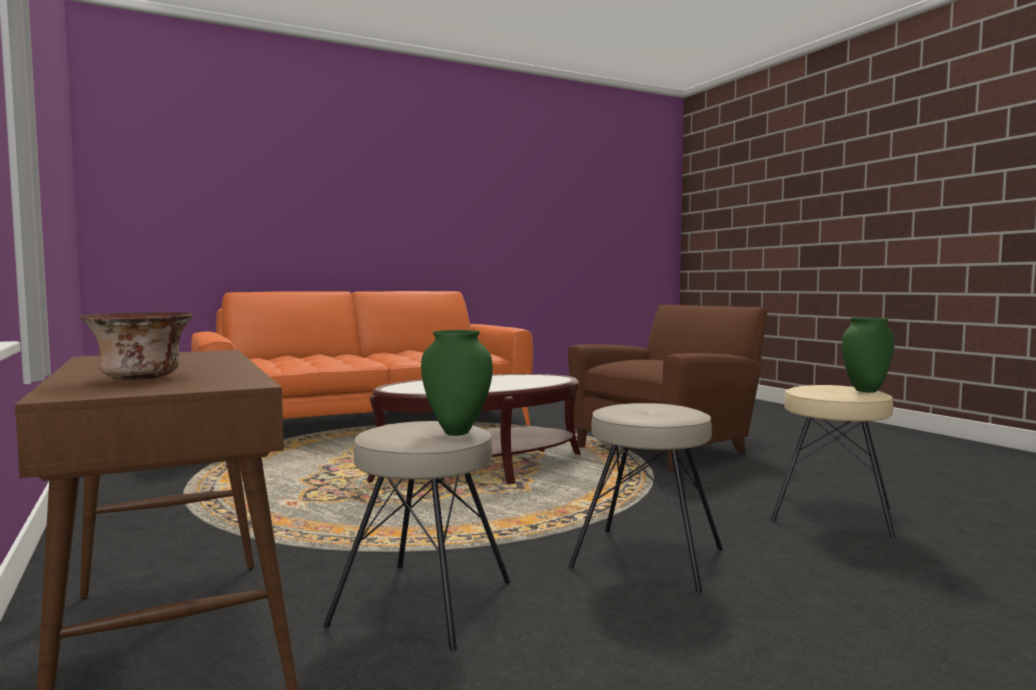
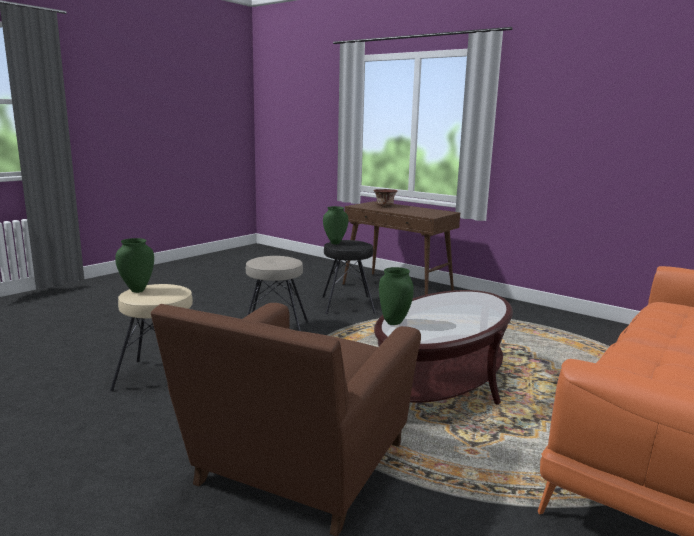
camera: 155 degrees right, 10 degrees up
(425, 602) = (347, 304): beige stool -> black stool
(550, 382) = (393, 323): none -> green vase

